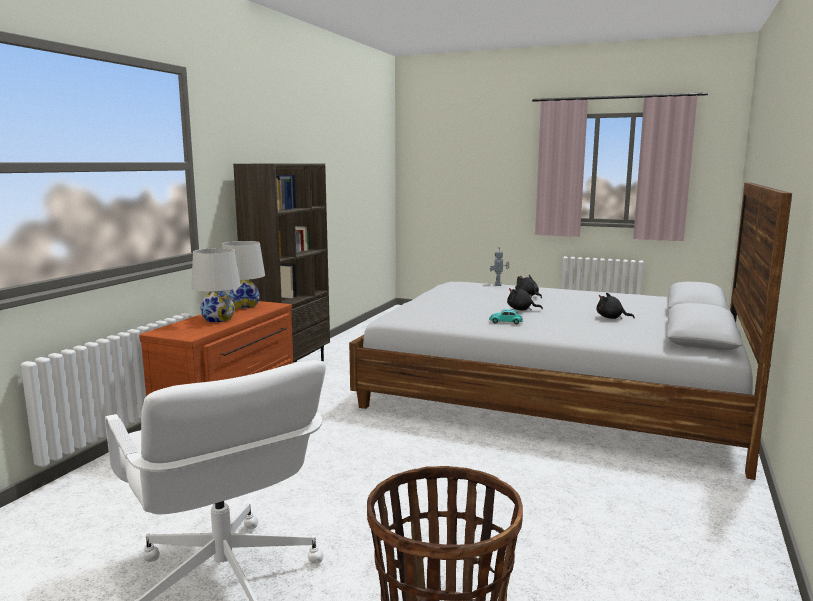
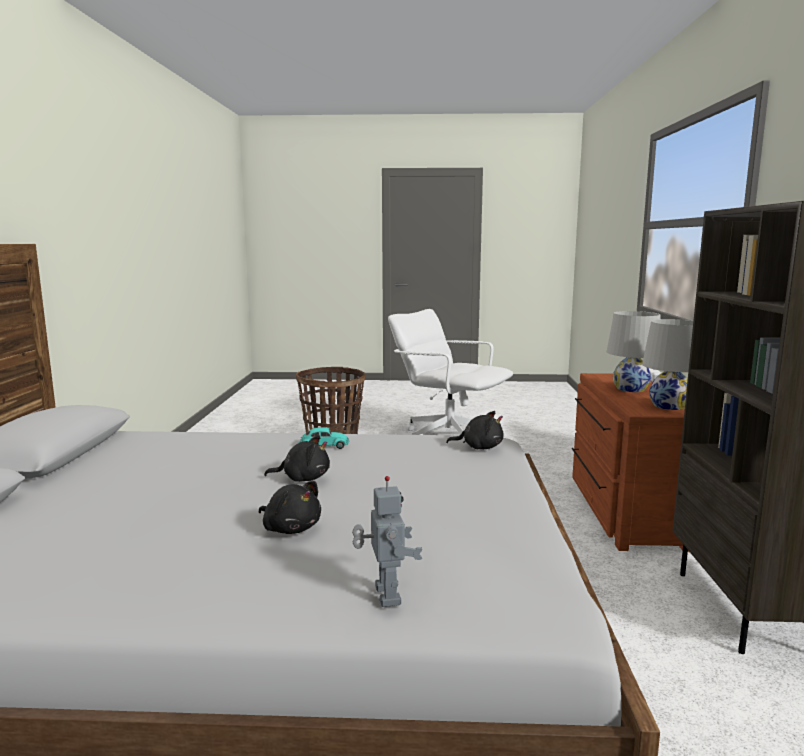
camera: 160 degrees right, 0 degrees up
(611, 318) = (146, 477): black plush toy -> black plush toy (479, 447)

